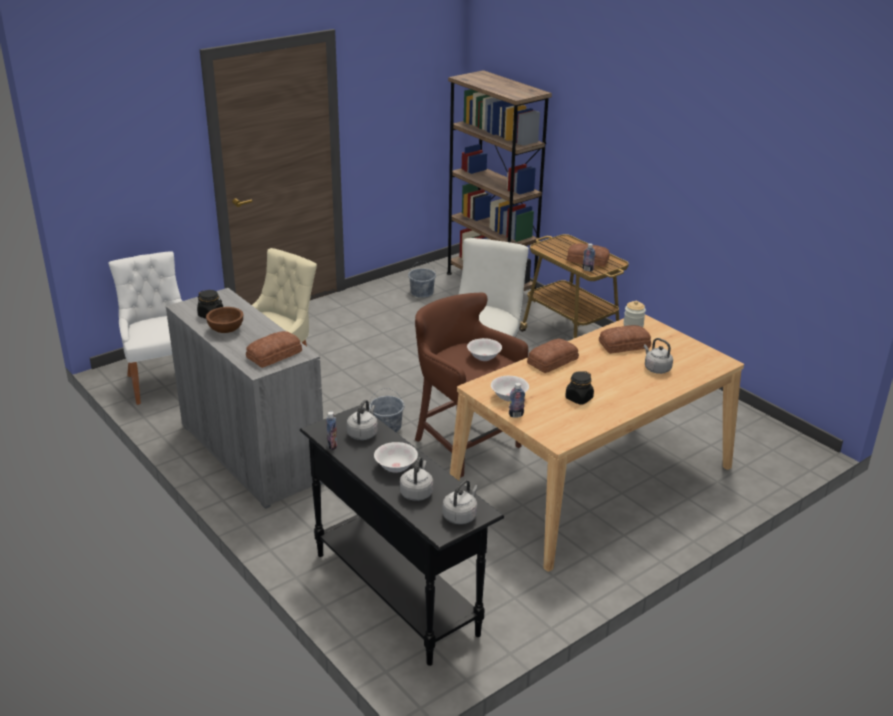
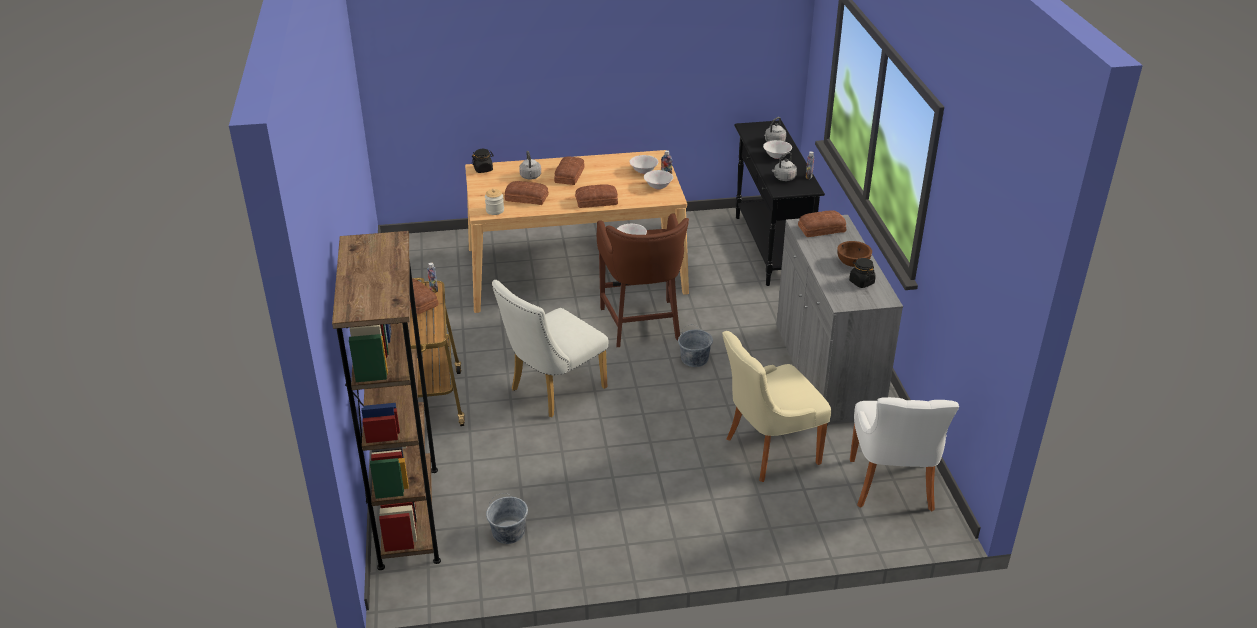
camera: 150 degrees left, 5 degrees up
(460, 516) = (758, 127): grey kettle -> none
(548, 413) = (643, 171): none -> white bowl
(579, 398) = (612, 173): black jar -> black jar (483, 169)
(621, 382) = (568, 175): none -> bread

